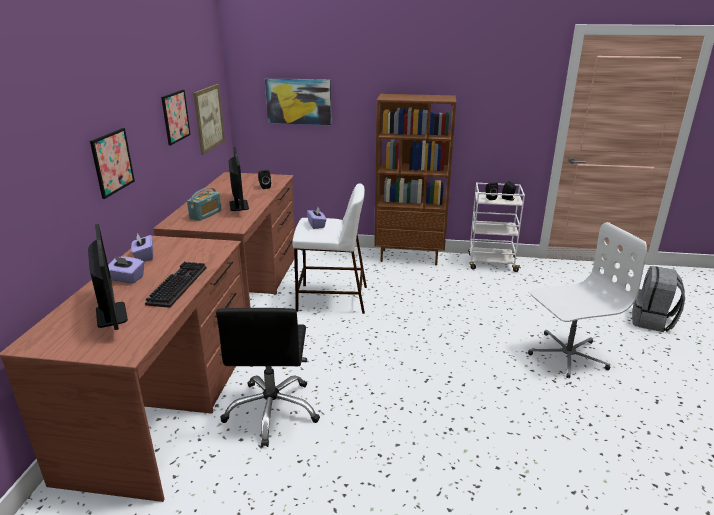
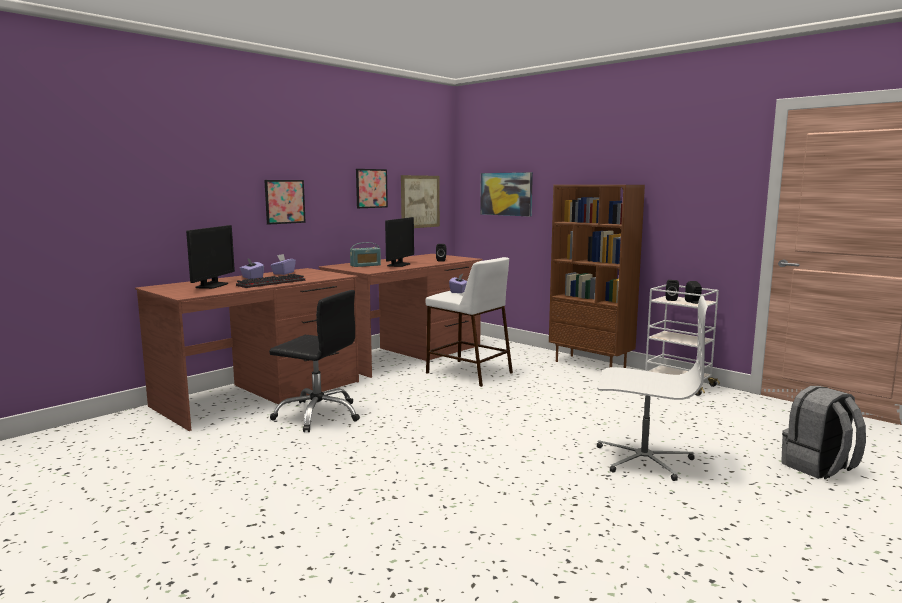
camera: 35 degrees right, 15 degrees down
(272, 411) = (318, 415): black office chair -> black office chair turned 105 degrees counterclockwise

